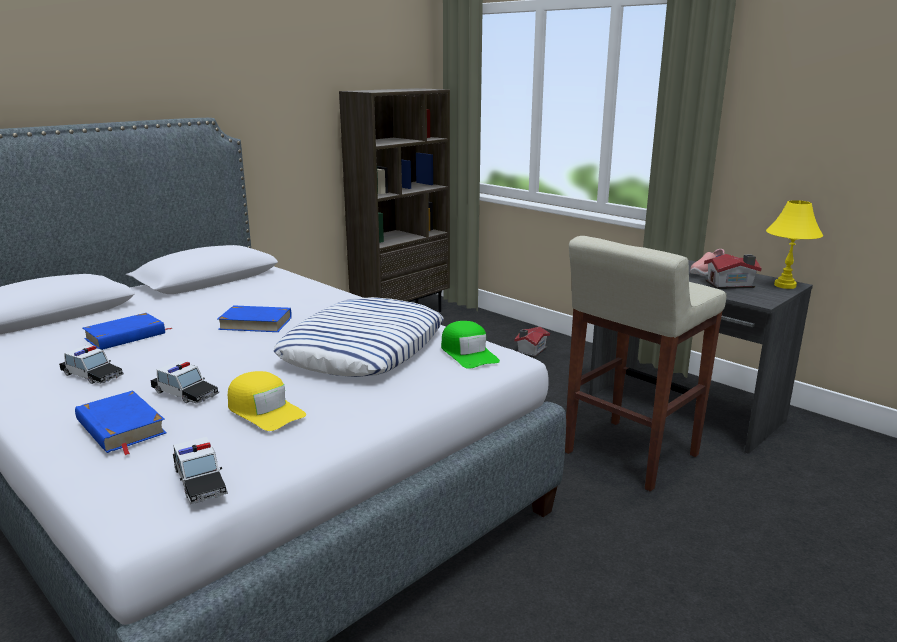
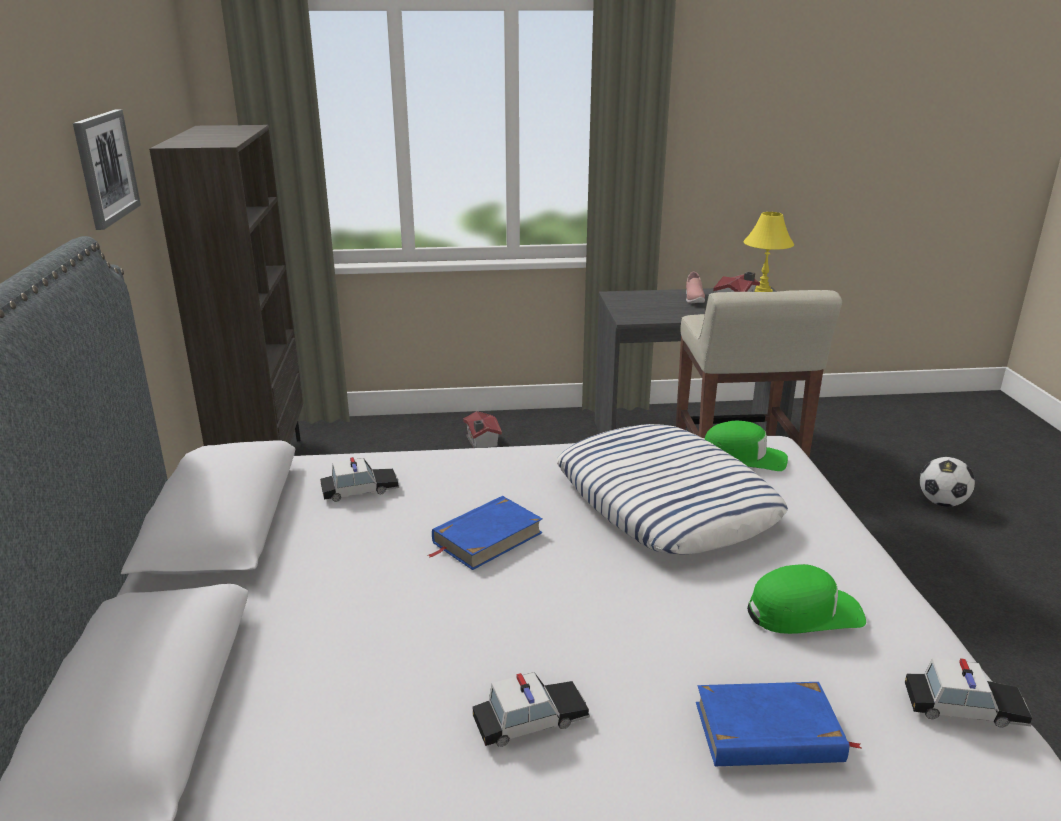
camera: 50 degrees left, 5 degrees up
(126, 336) = (391, 652): blue book -> none
(185, 393) = (699, 653): toy car -> toy car (360, 490)
(264, 411) = (804, 612): yellow cap -> green cap
(287, 94) = (105, 167): none -> picture
(834, 558) = (941, 502): none -> football

